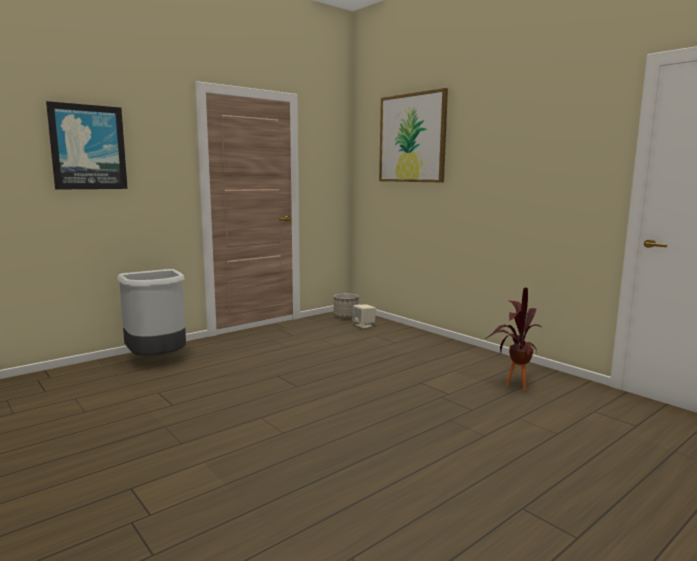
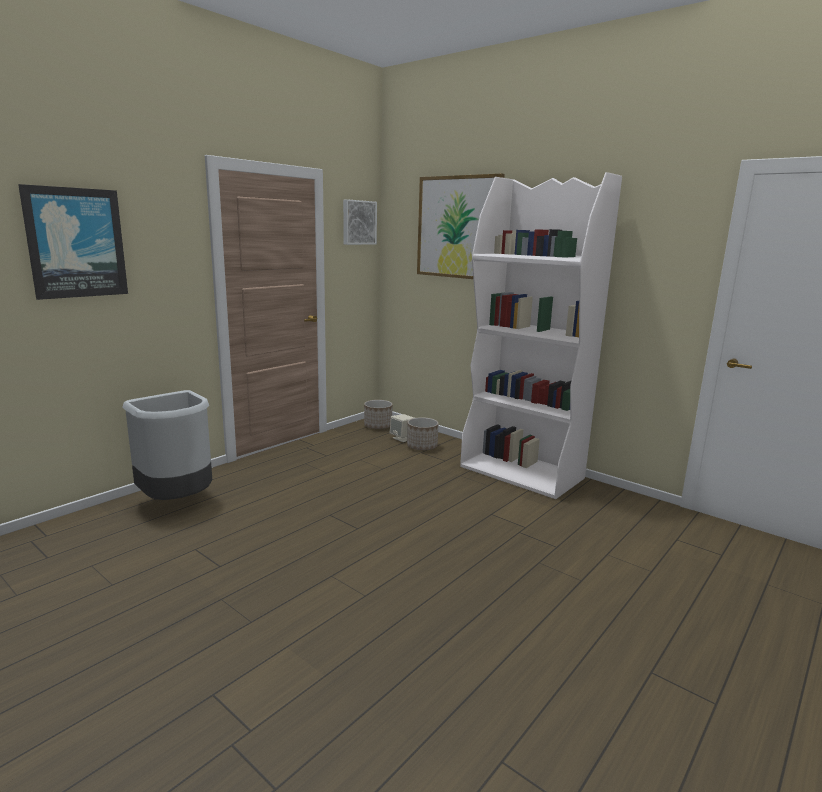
camera: 10 degrees left, 5 degrees up
(330, 139) = (358, 222): none -> picture
(379, 332) = (422, 446): none -> planter
(463, 354) = (522, 473): none -> white bookcase
(512, 387) = (586, 513): potted plant -> none

